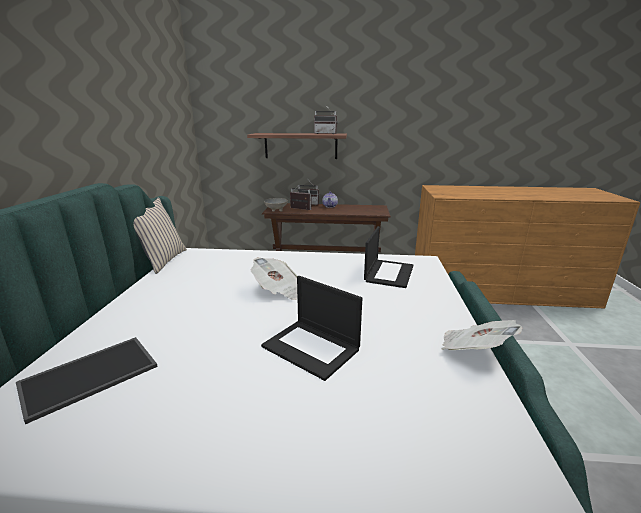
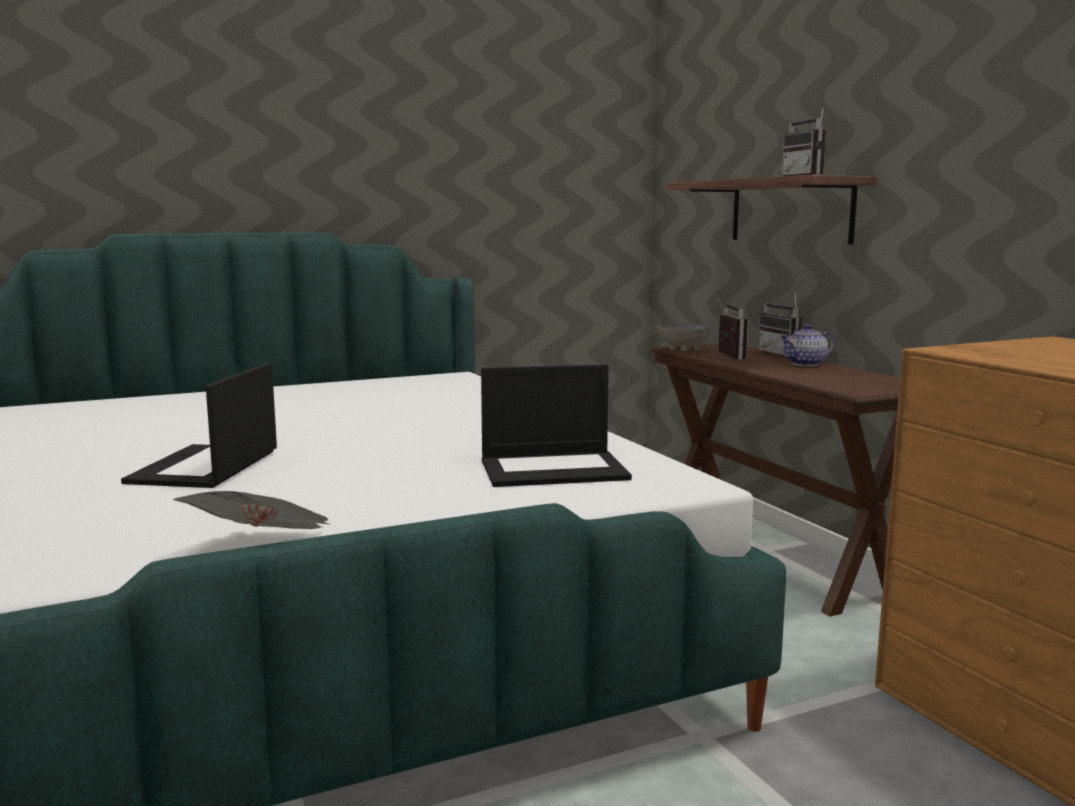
camera: 60 degrees right, 10 degrees down
(90, 374) = (103, 413): tray -> none
(162, 260) = (407, 375): beige pillow -> none
(279, 290) = (375, 428): newspaper -> none

